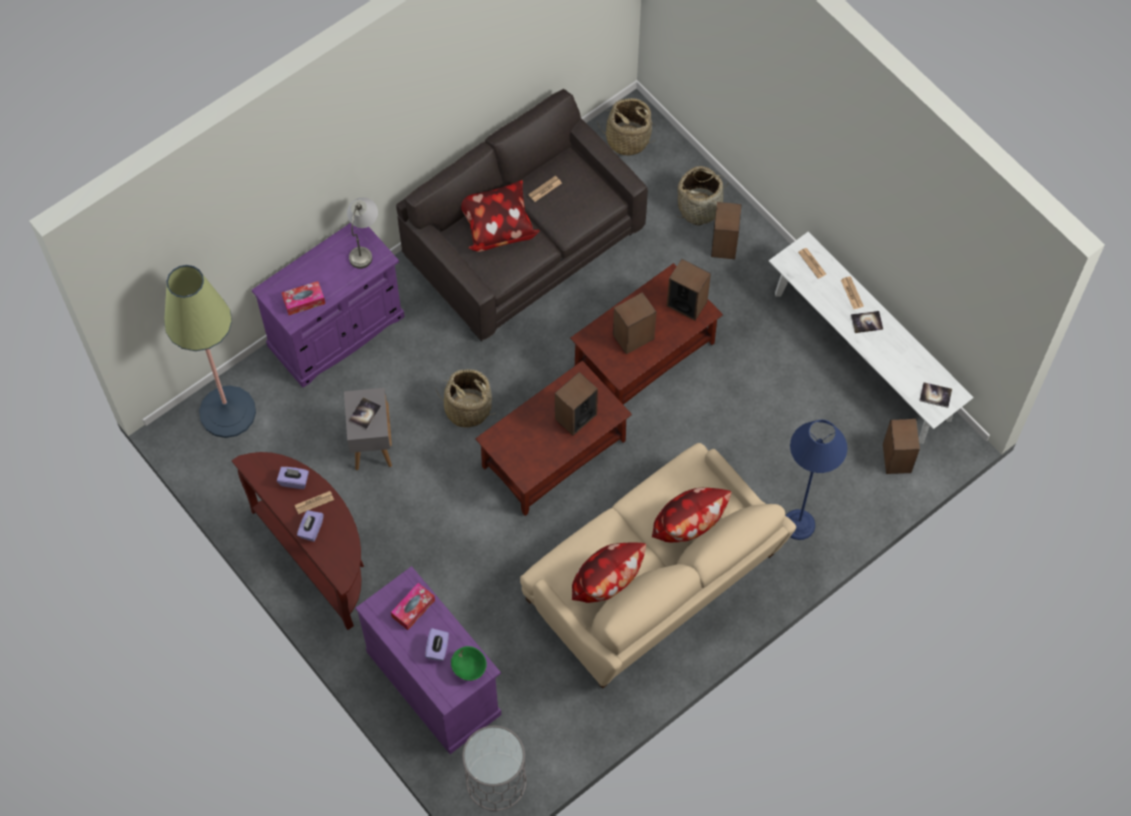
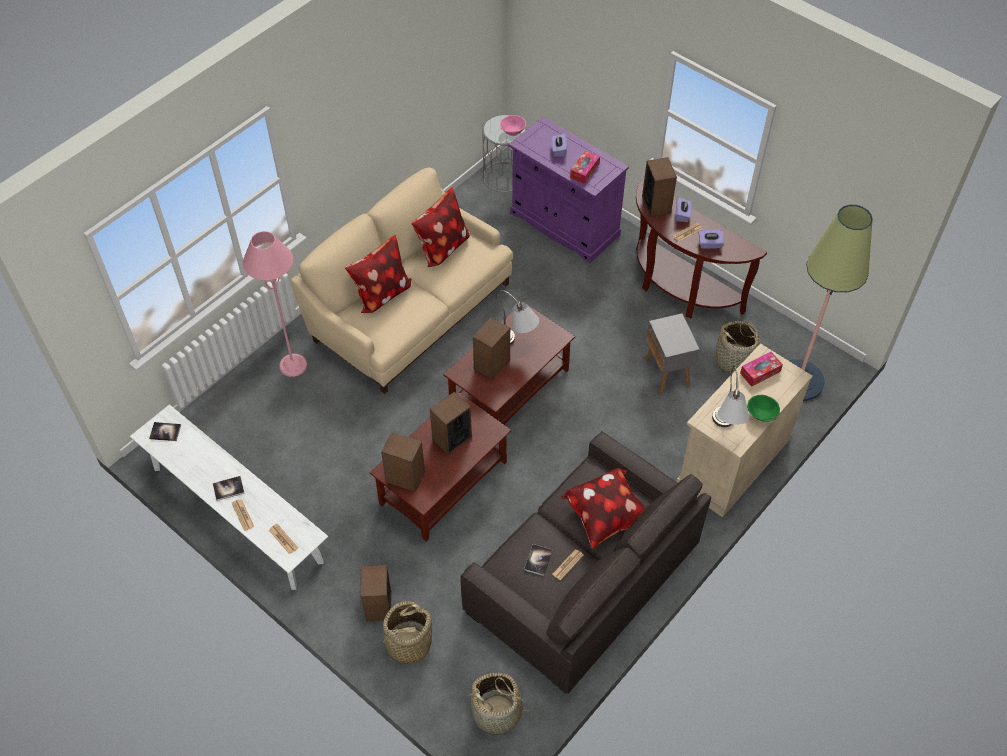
camera: 170 degrees right, 10 degrees down
(336, 331) = (733, 461): purple cabinet -> beige cabinet
(365, 414) = (674, 334): book -> book (538, 560)
(468, 408) = (593, 414): basket -> basket (735, 360)
(469, 668) = (532, 142): green bowl -> green bowl (761, 415)
(482, 747) = (513, 132): none -> pink bowl
(543, 438) = (516, 344): none -> grey table lamp
(799, 524) = (293, 365): blue floor lamp -> pink floor lamp
(896, 458) = (207, 428): speaker -> speaker (656, 204)

